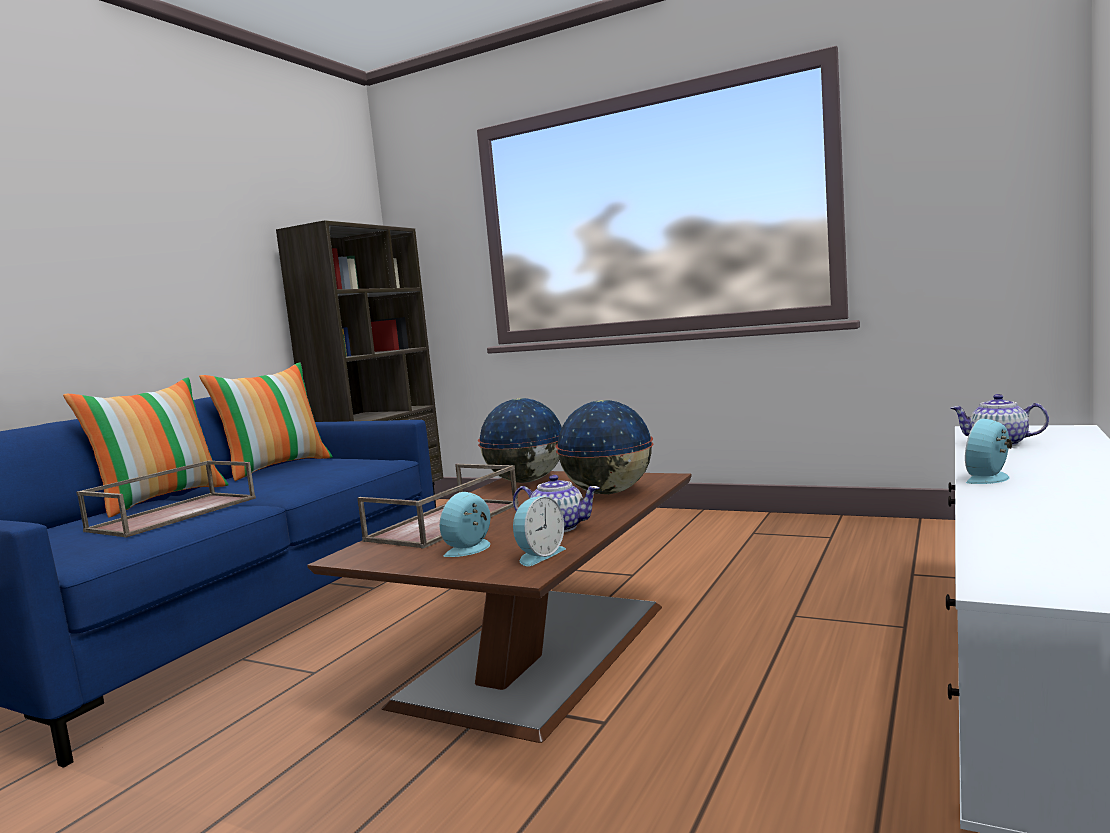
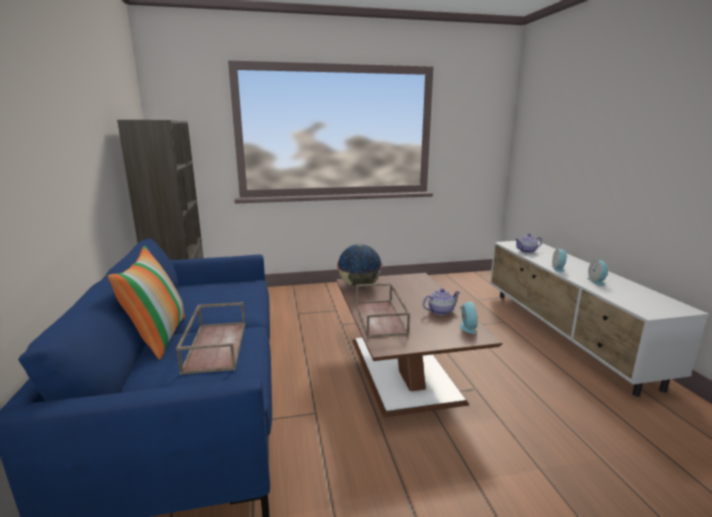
camera: 40 degrees left, 10 degrees up
(276, 467) = (183, 297): pillow -> none
(471, 549) = (431, 330): alarm clock -> alarm clock (597, 281)
(609, 492) = (416, 288): globe -> none

